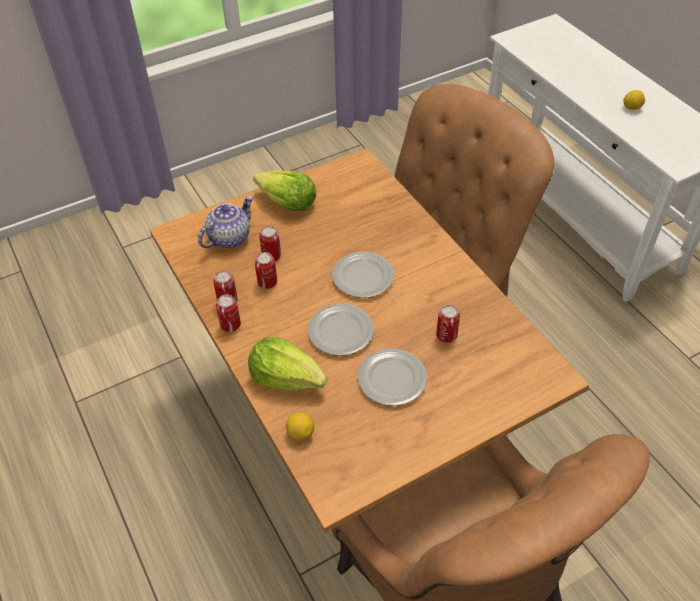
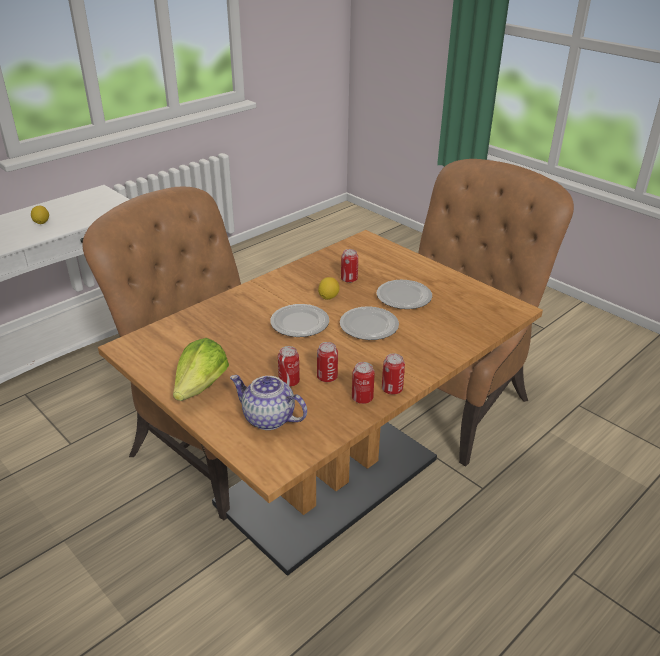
camera: 105 degrees left, 15 degrees down
(287, 378) = (432, 345): lettuce -> none
(300, 433) = (479, 330): lemon -> lemon (328, 297)

